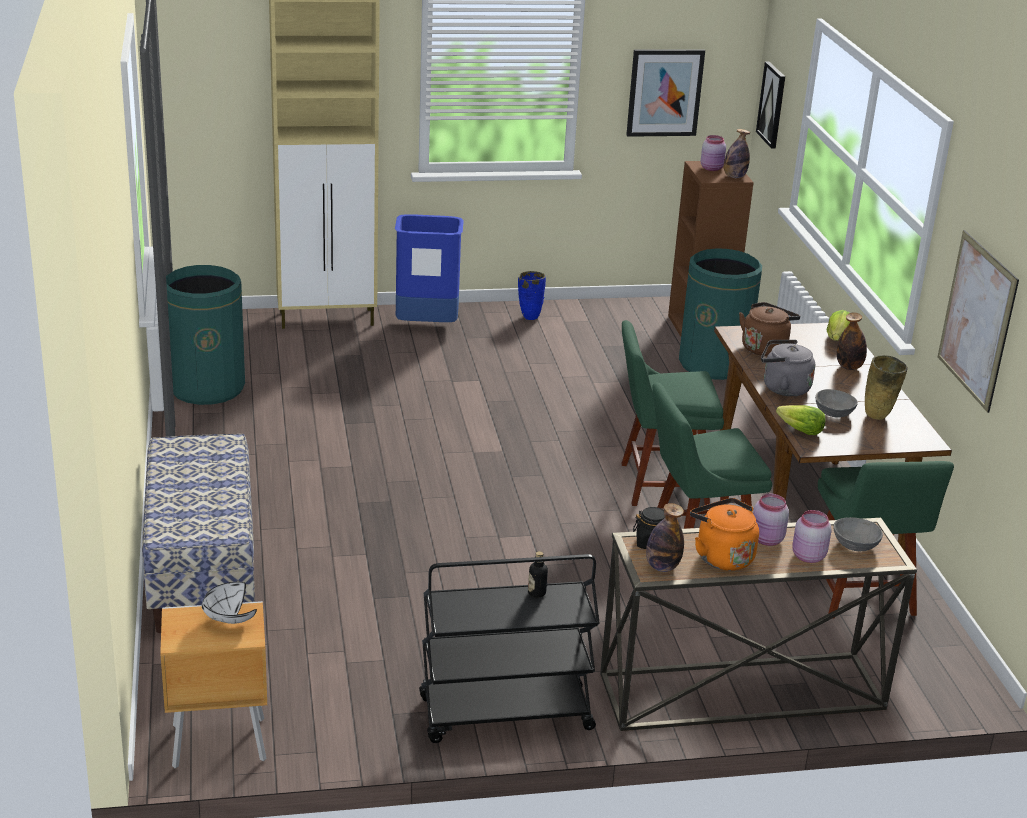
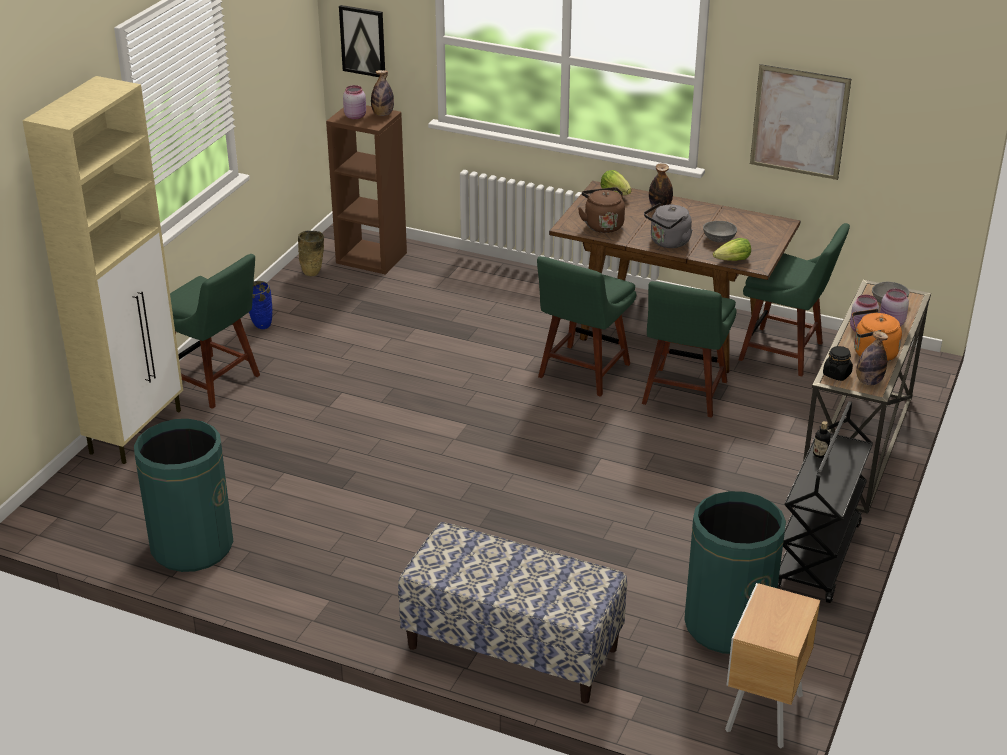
camera: 55 degrees left, 5 degrees up
(228, 619) = (772, 607): white bowl -> none
(426, 325) = (215, 383): blue trash can -> green chair
(664, 92) = (275, 68): picture -> none
(713, 364) = (434, 276): green trash can -> green trash can (728, 625)
(878, 416) = (737, 226): beige vase -> beige vase (313, 273)

